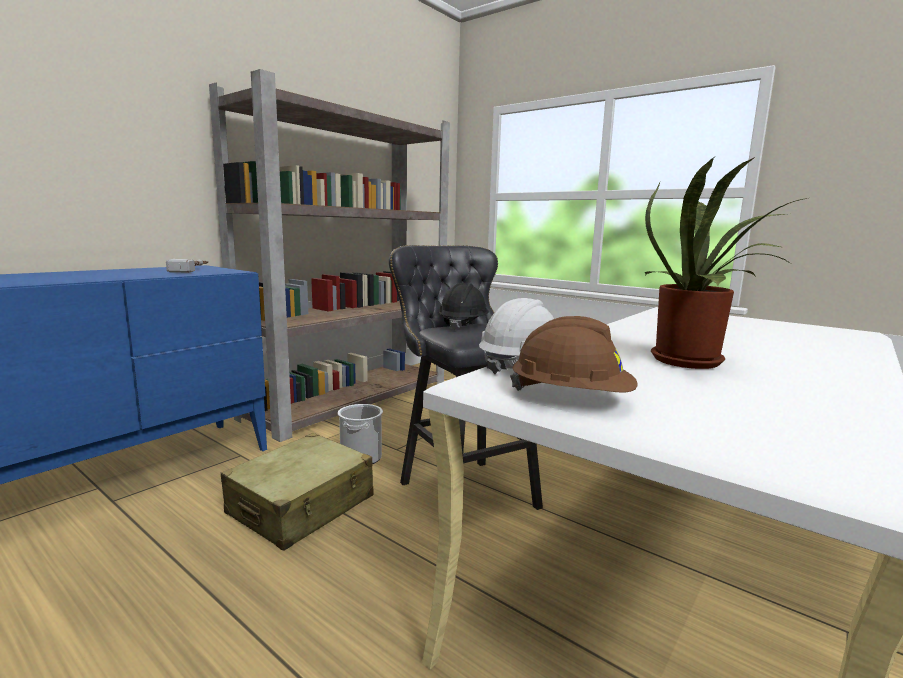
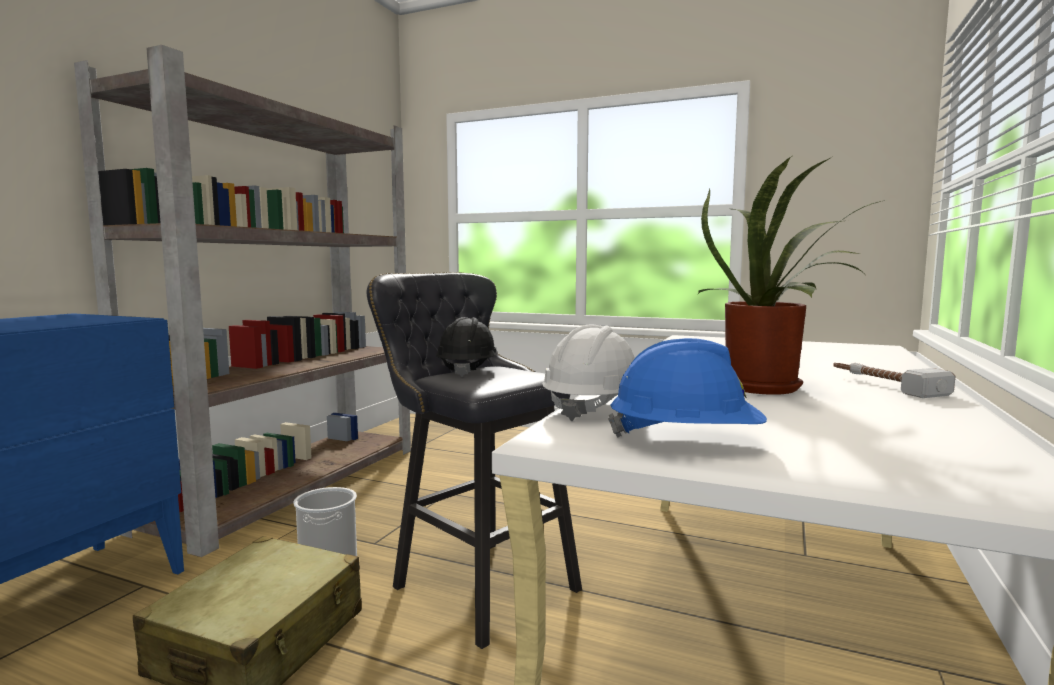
camera: 15 degrees left, 5 degrees down
(192, 269) = (58, 319): hammer -> hammer (882, 385)
(571, 398) = (685, 439): brown hard hat -> blue hard hat

